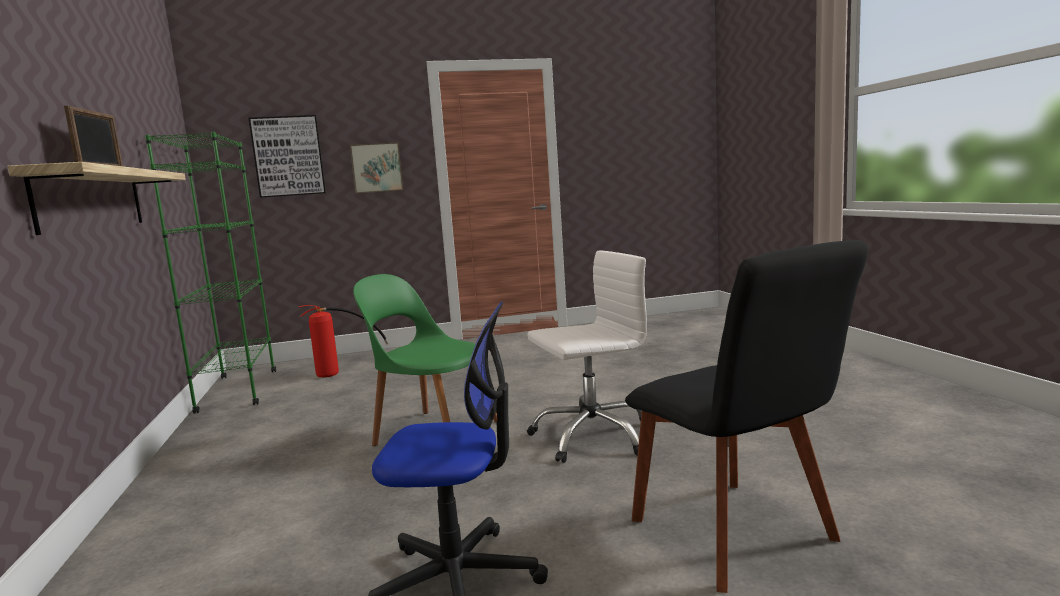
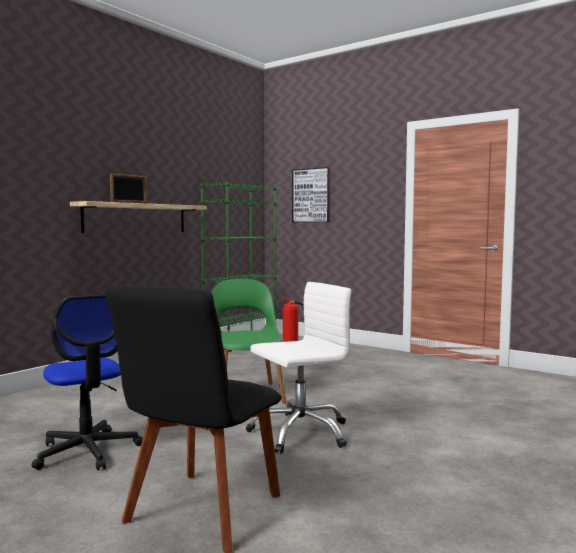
camera: 50 degrees right, 5 degrees down
(376, 168) = (363, 205): picture -> none
(592, 436) = (300, 432): white office chair -> white office chair turned 60 degrees counterclockwise

